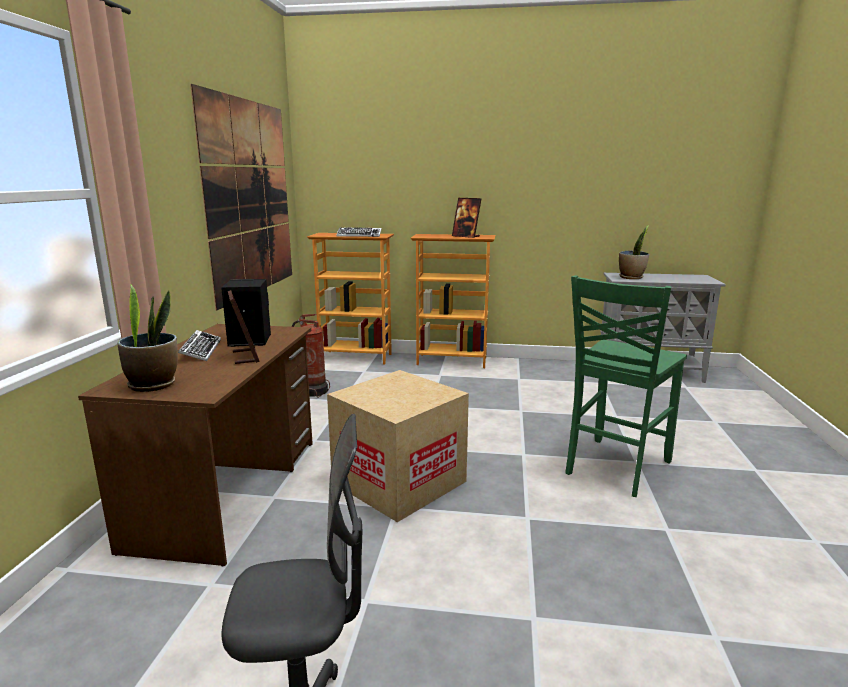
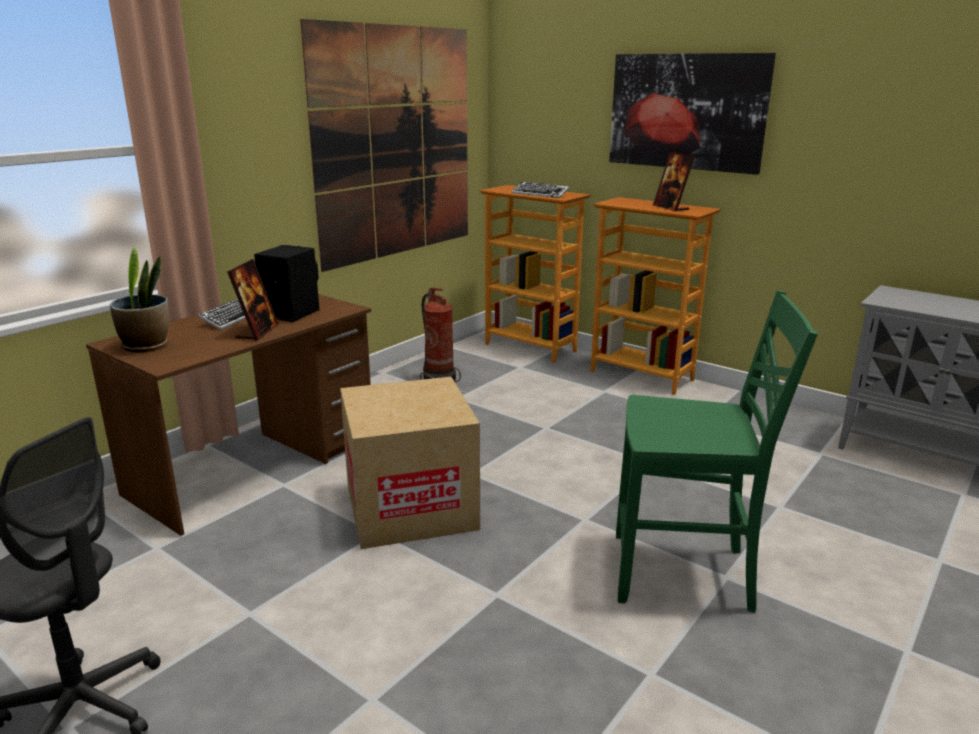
camera: 30 degrees right, 5 degrees up
(463, 170) = (686, 112): none -> picture
(615, 467) = (684, 574): green chair -> green chair turned 150 degrees counterclockwise
(631, 277) = (908, 301): potted plant -> none

